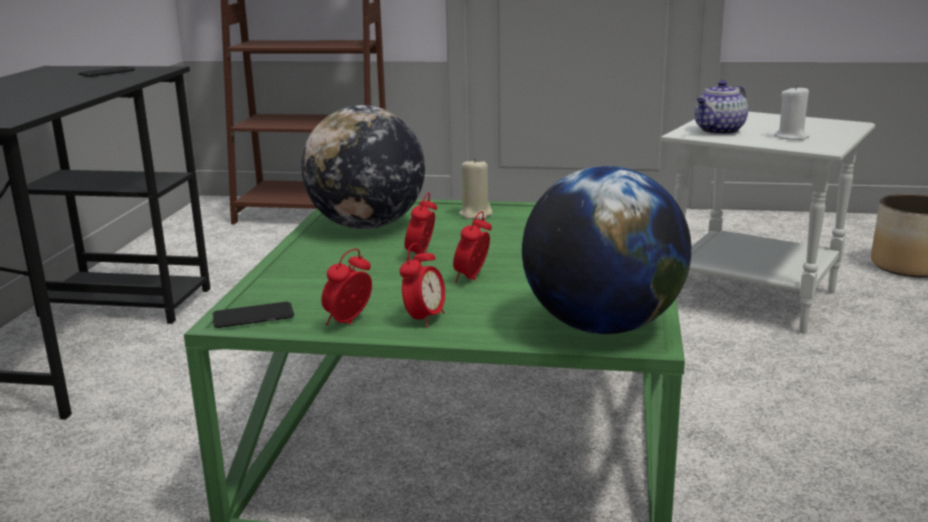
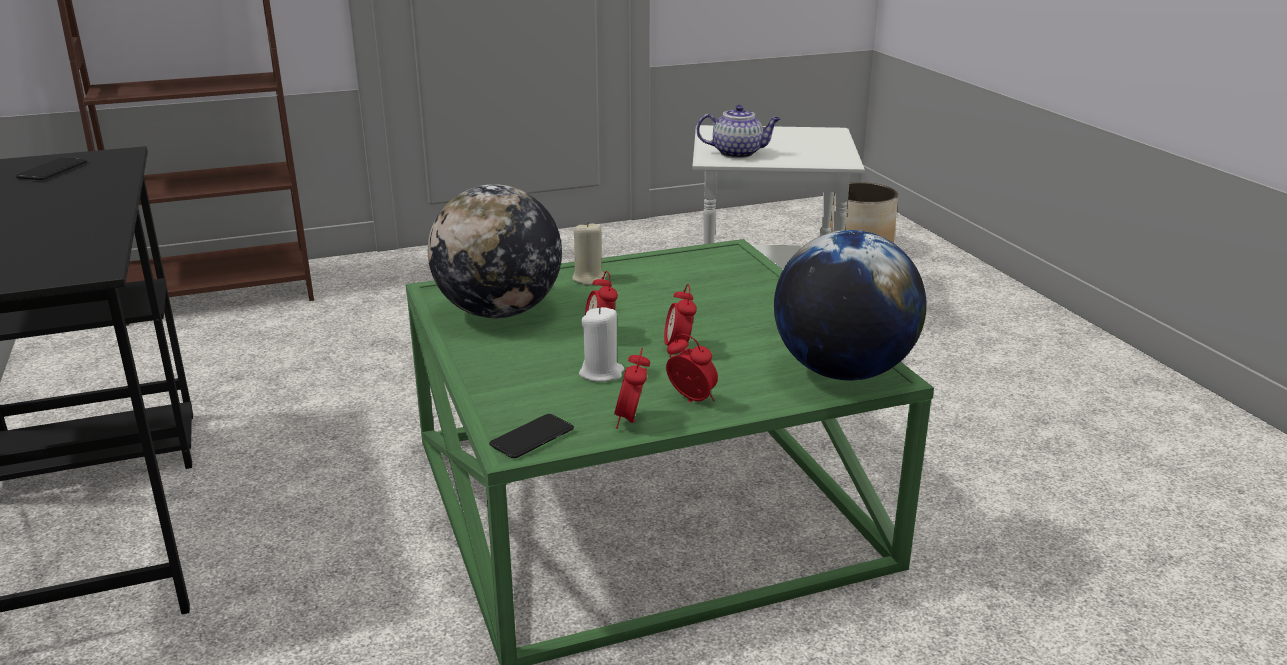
camera: 30 degrees left, 5 degrees up
(424, 319) = (691, 400): alarm clock -> alarm clock turned 45 degrees counterclockwise
(719, 131) = (738, 153): teapot -> teapot turned 105 degrees counterclockwise
(791, 137) = (805, 153): white candle -> white candle (601, 373)

